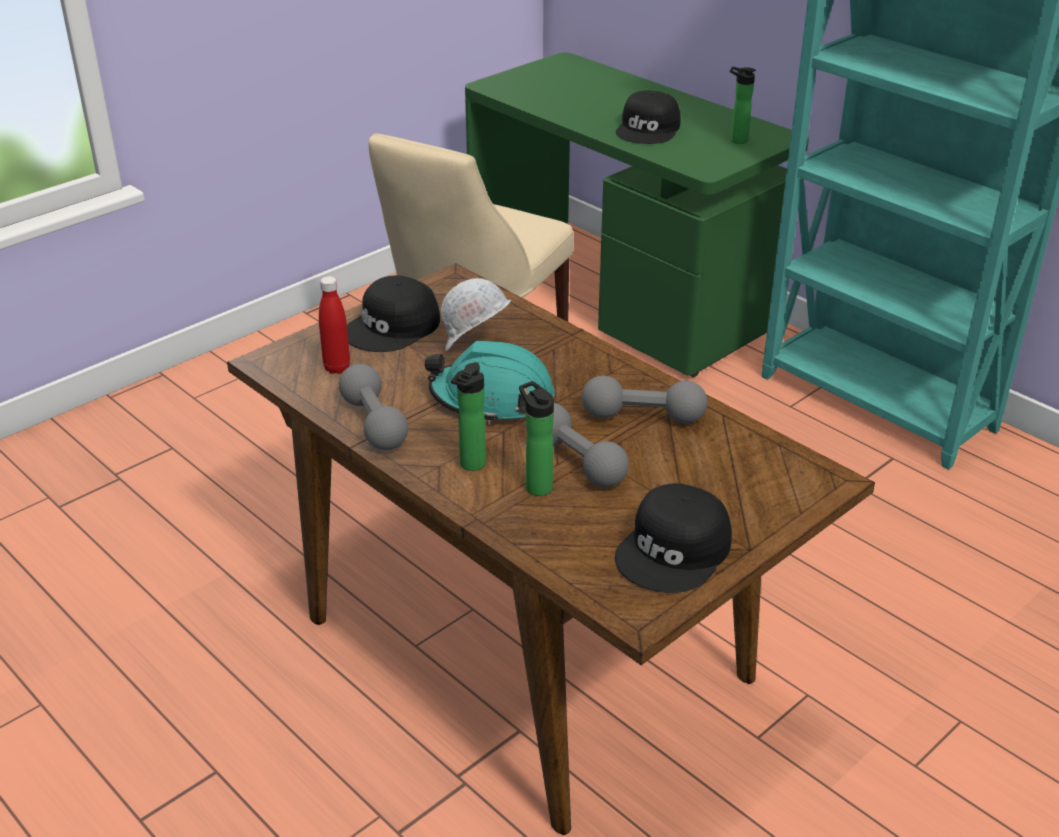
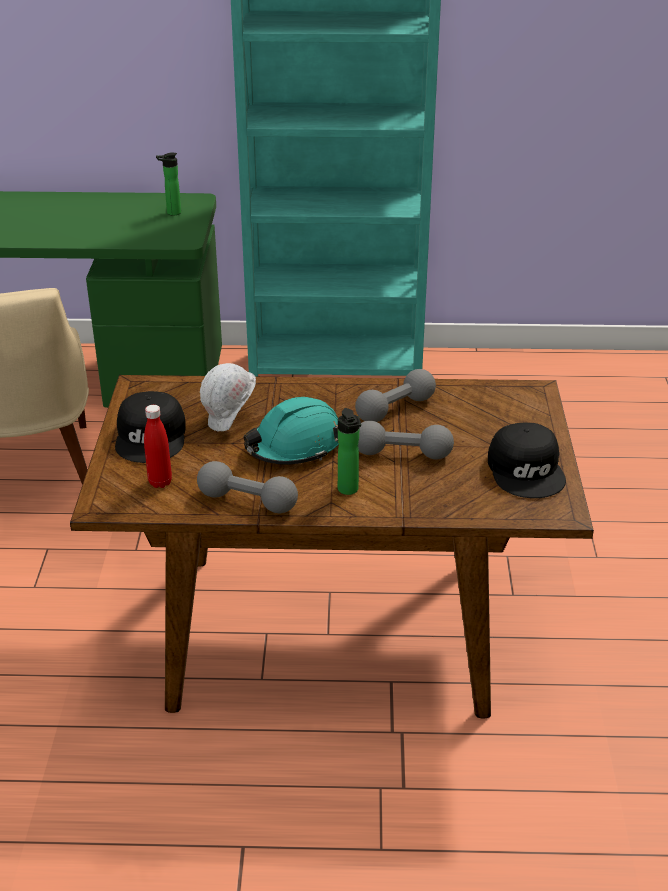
camera: 45 degrees left, 0 degrees up
(536, 486) = (403, 479): bottle -> none
(649, 129) = (100, 227): black cap -> none

